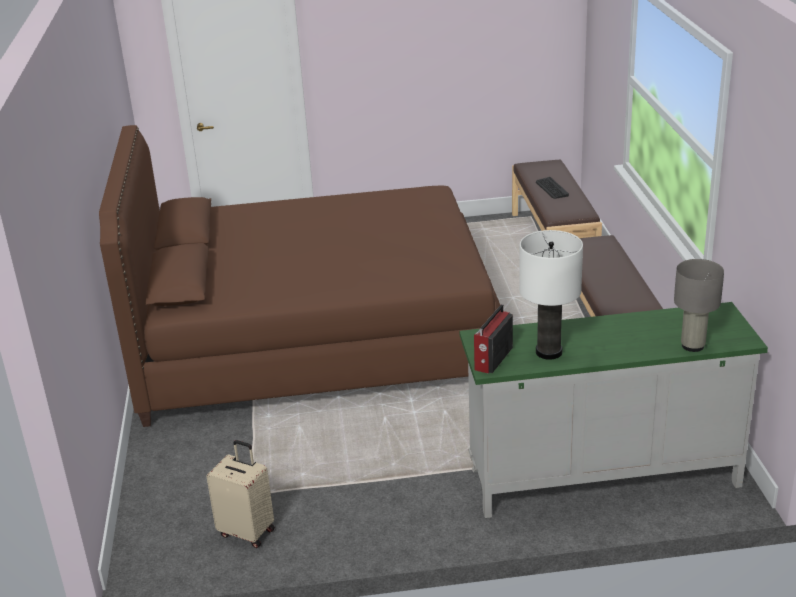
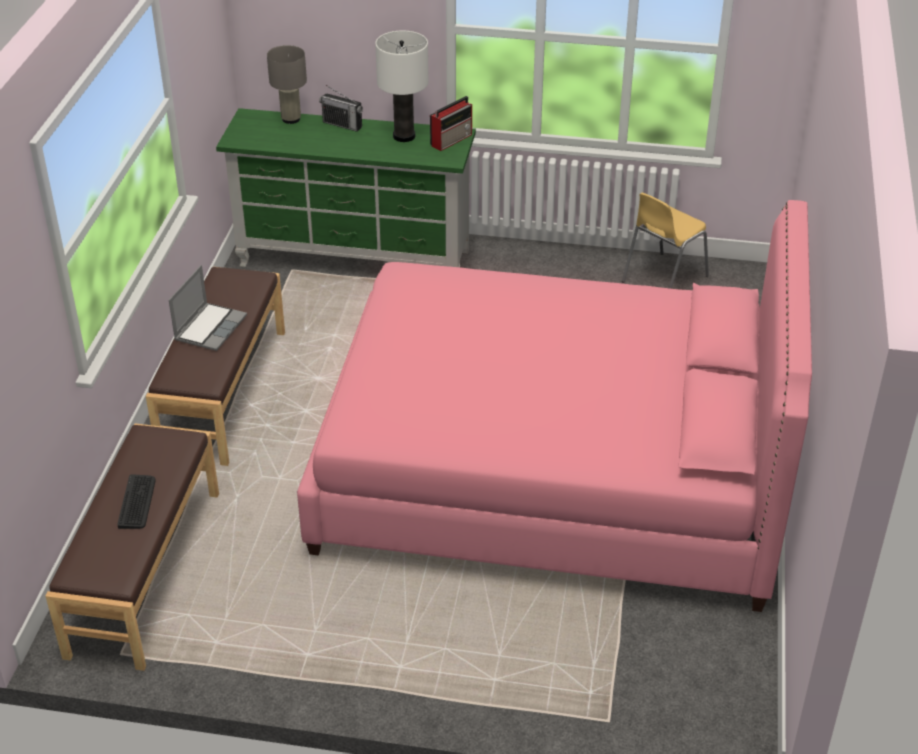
camera: 165 degrees left, 10 degrees up
(247, 531) = (663, 279): beige suitcase -> yellow chair
(317, 340) = (551, 472): brown bed -> pink bed
(612, 272) = (210, 327): none -> laptop
(629, 351) = (342, 124): none -> radio

